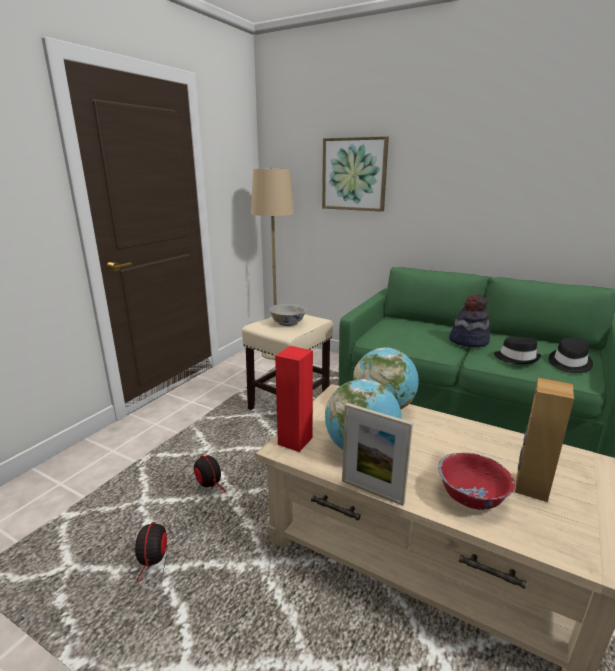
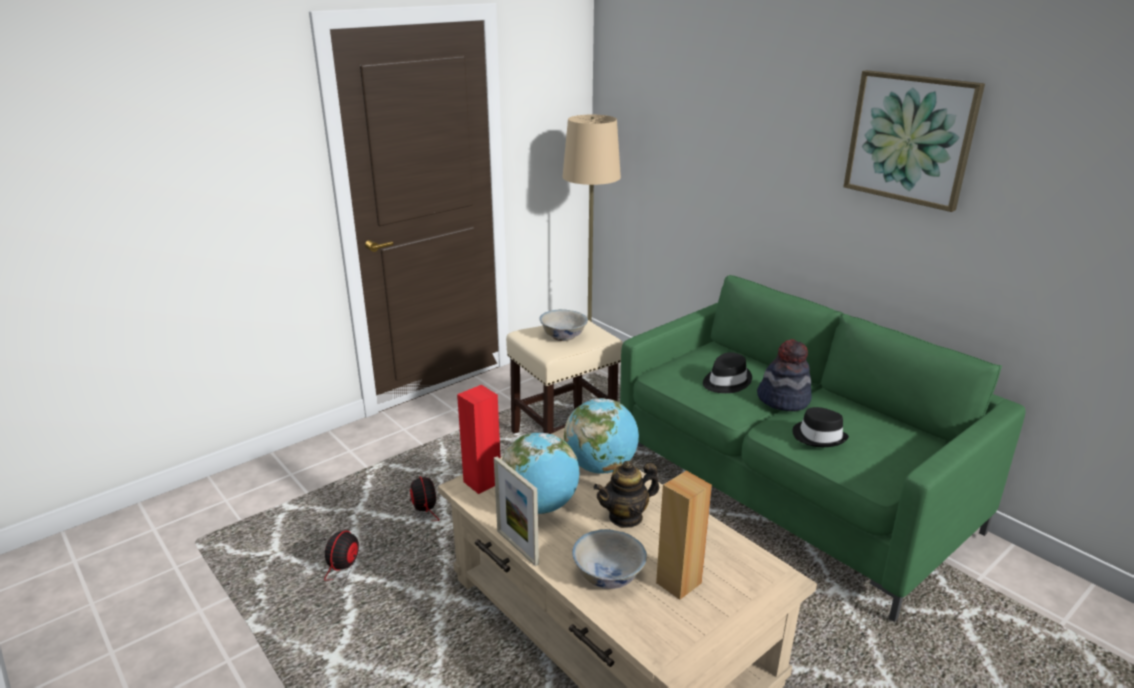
camera: 20 degrees right, 5 degrees up
(354, 174) = (702, 135): picture -> picture (910, 139)
(438, 442) = (626, 517): none -> teapot
(471, 496) = (608, 575): red bowl -> white bowl
(569, 363) = (883, 457): black hat -> black hat (725, 381)

